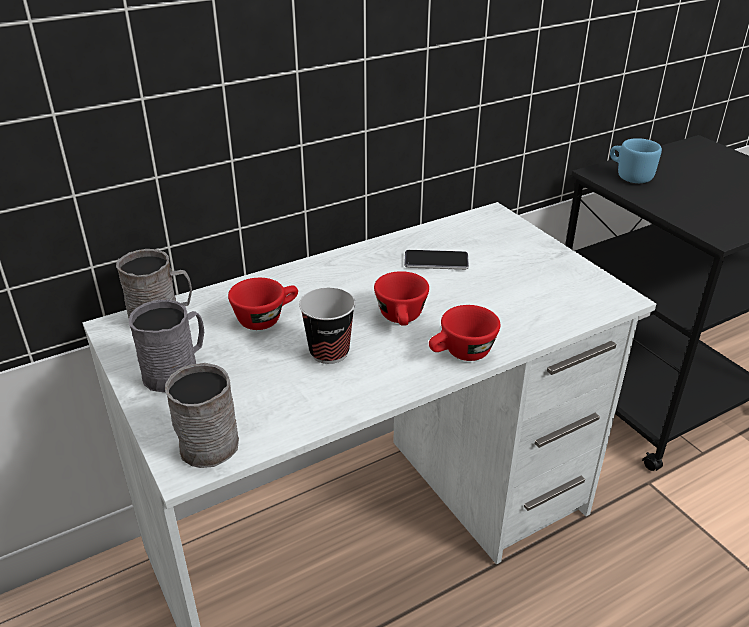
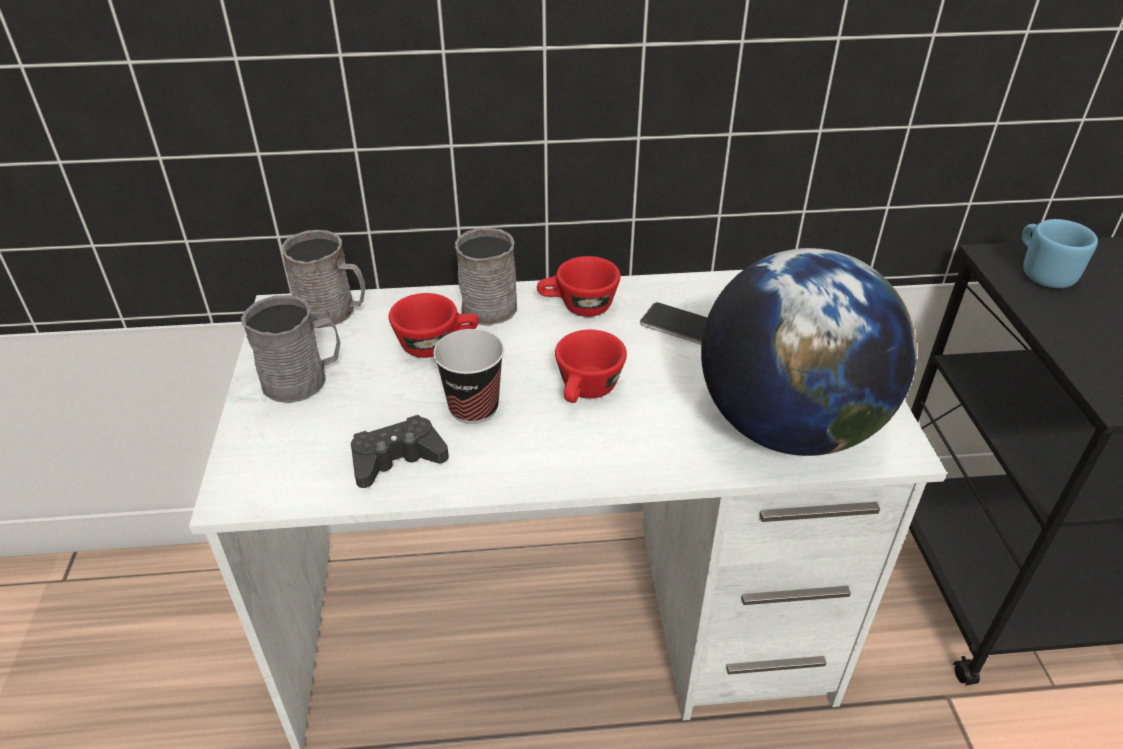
camera: 25 degrees right, 5 degrees up
(209, 438) = (278, 470): grey mug -> grey mug (492, 303)
(299, 402) = (397, 459): none -> black game controller
(461, 354) = (624, 460): red cup -> red cup (578, 307)
(548, 304) = (788, 427): none -> globe

